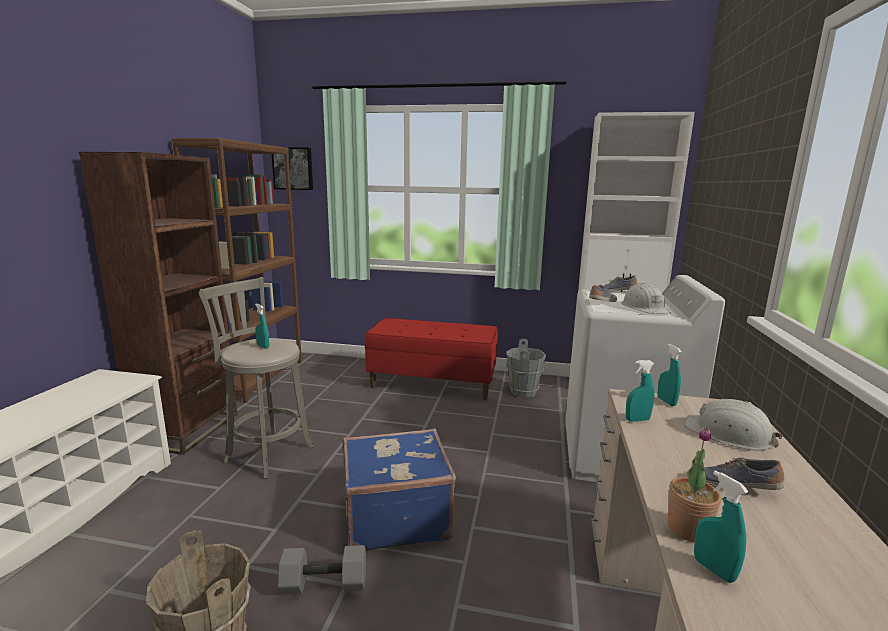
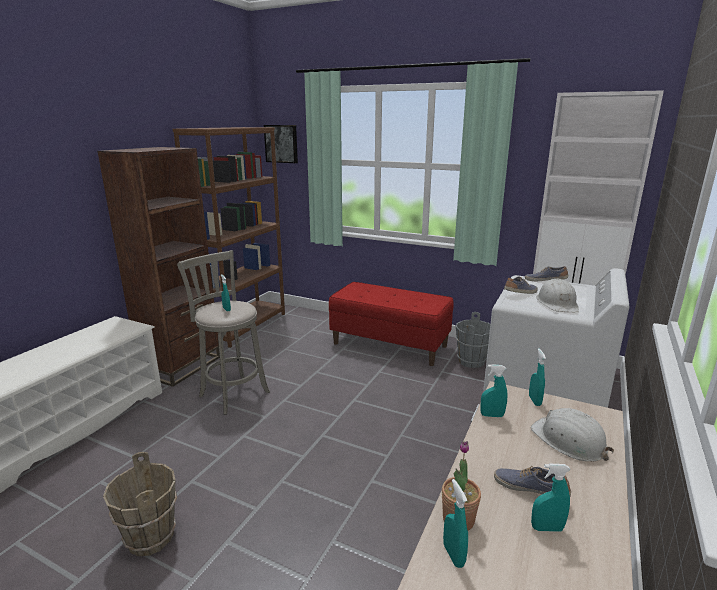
camera: 15 degrees right, 5 degrees up
(323, 585) = (240, 505): grey dumbbell -> none
(394, 516) = (312, 460): blue suitcase -> none
(780, 522) = (547, 528): none -> turquoise spray bottle

